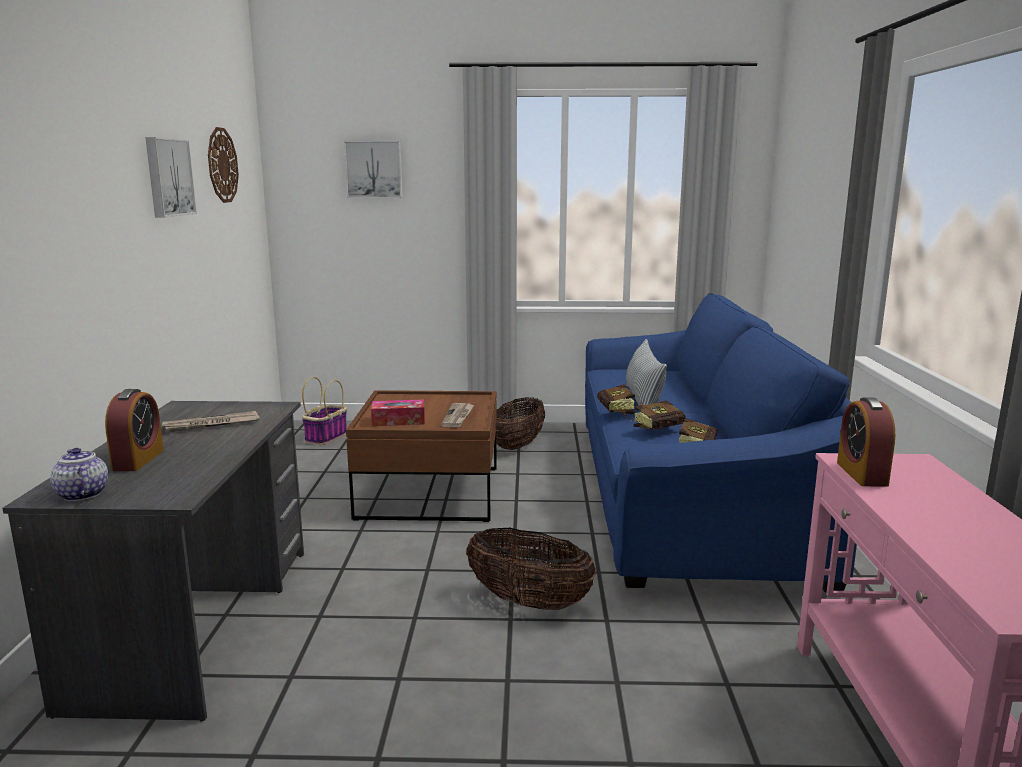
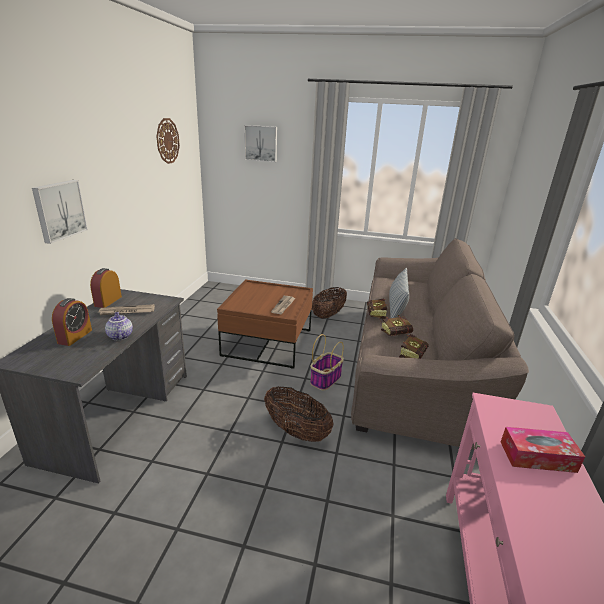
camera: 10 degrees right, 10 degrees up
(81, 494) = (32, 361): teapot -> teapot (120, 336)
(168, 177) = (125, 153): picture -> picture (59, 210)
(326, 437) = (226, 295): basket -> basket (326, 379)
(398, 421) = (249, 305): tissue box -> tissue box (537, 457)
(684, 493) = (414, 364): blue sofa -> brown sofa
(861, 474) = (496, 419): alarm clock -> alarm clock (108, 301)

